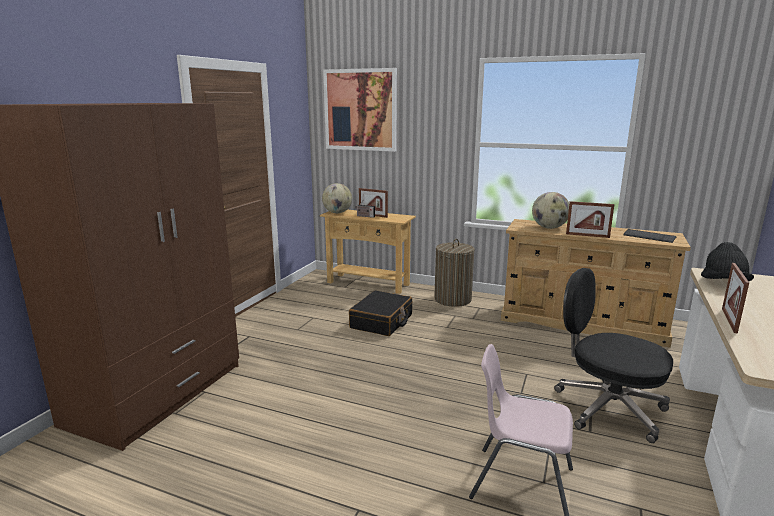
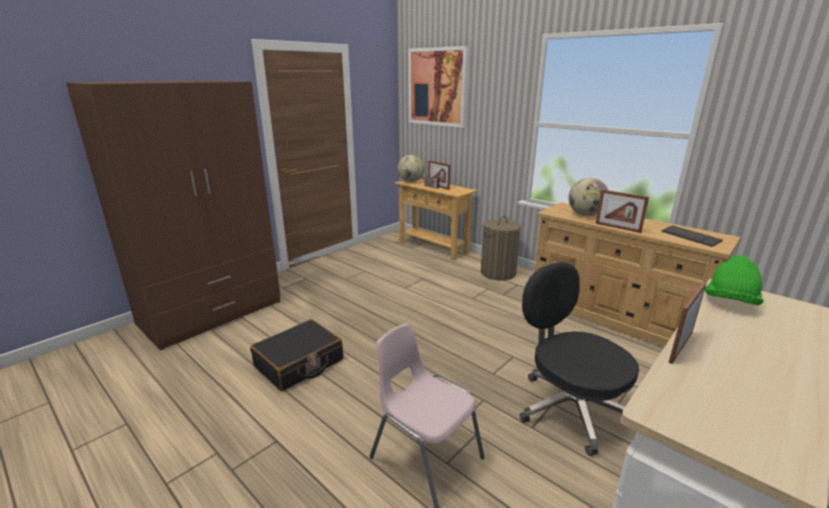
camera: 20 degrees right, 5 degrees up
(382, 322) = (418, 284): black suitcase -> black suitcase (299, 364)
(723, 283) = (729, 302): black hat -> green hat

